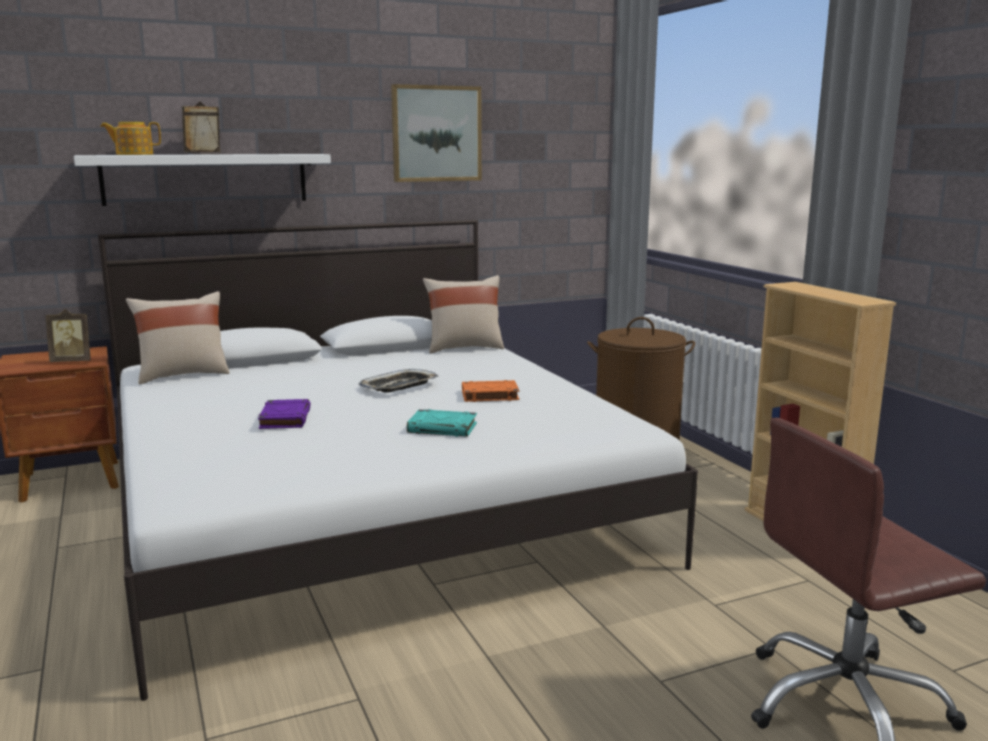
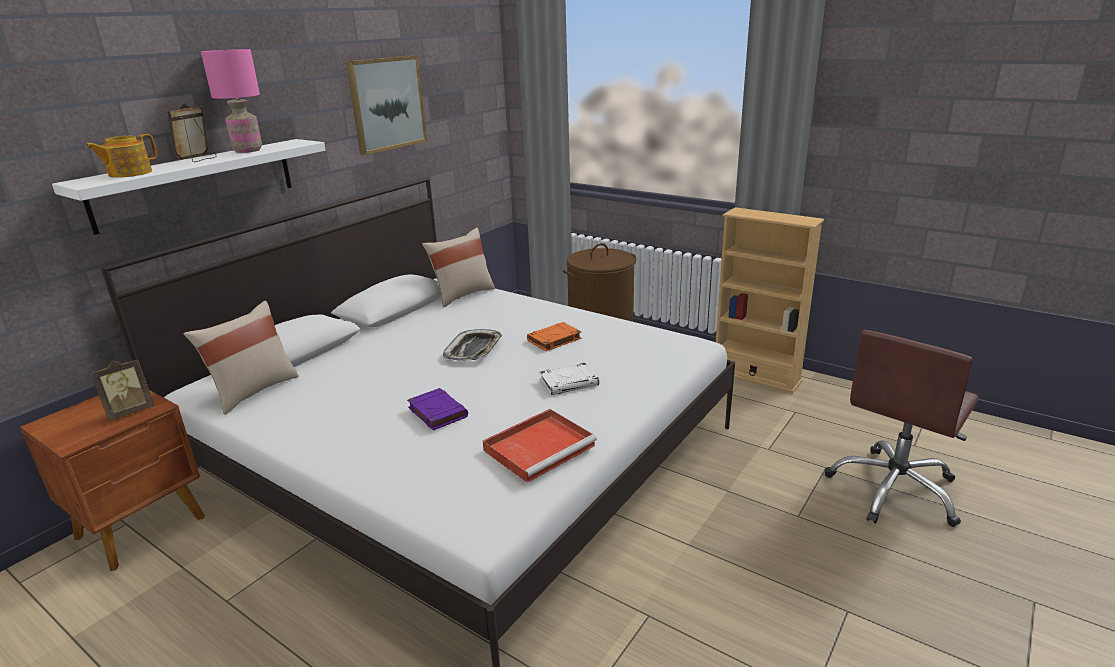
camera: 30 degrees left, 10 degrees up
(256, 154) = (248, 150): none -> pink table lamp
(323, 463) = (540, 447): none -> red tray
(443, 428) = (569, 382): turquoise book -> white book

